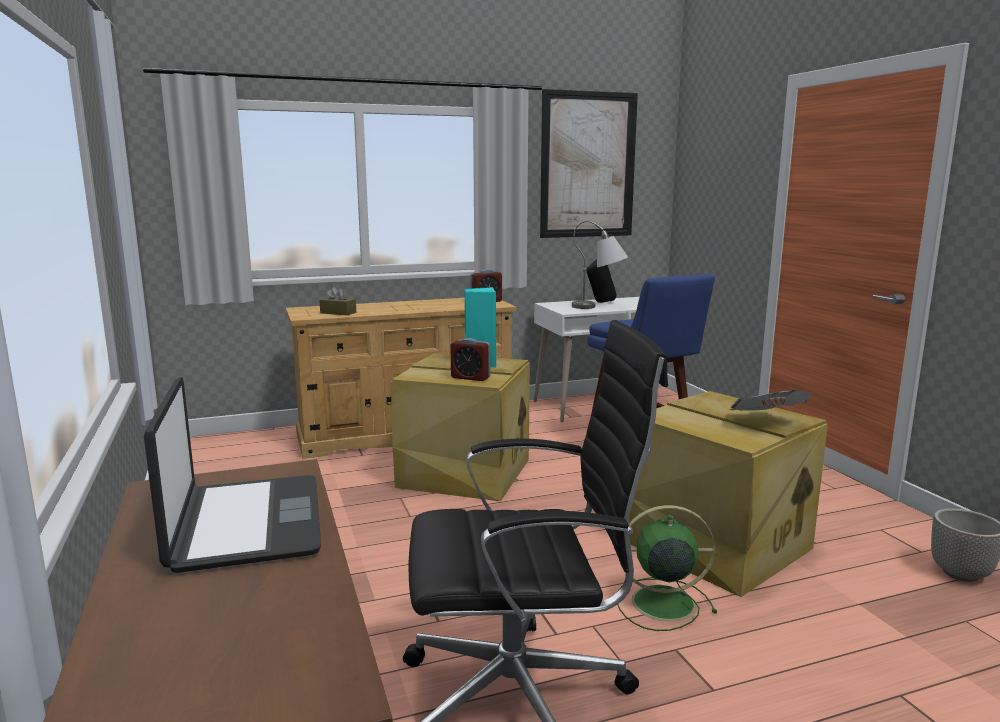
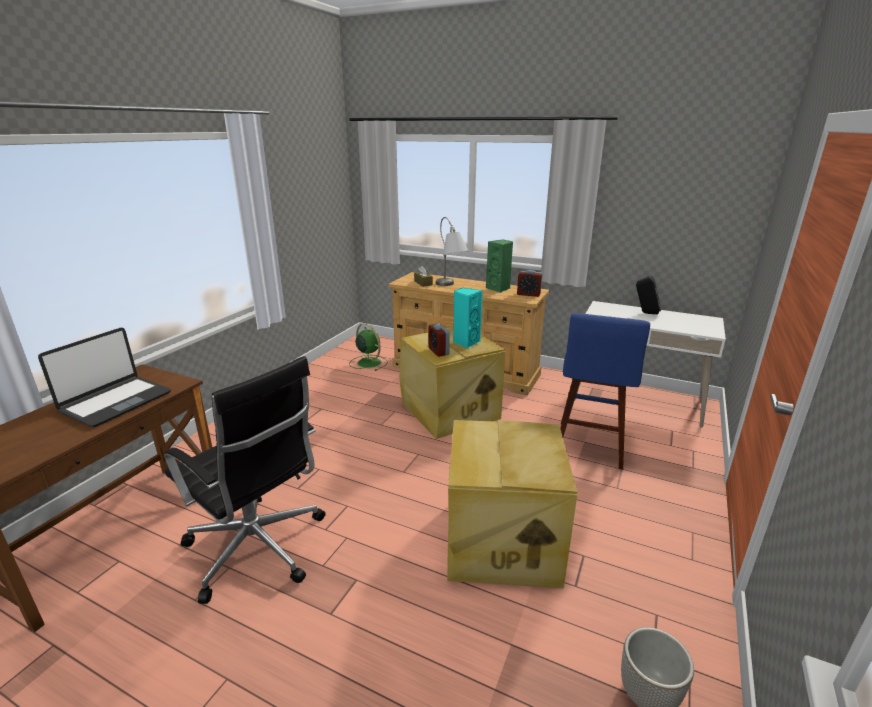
camera: 45 degrees right, 10 degrees up
(442, 303) = (499, 289): none -> green speaker
(588, 165) = (666, 187): picture -> none
(599, 307) = (630, 318): grey table lamp -> grey table lamp (450, 286)
(660, 603) = (398, 550): green fan -> green fan (368, 362)
(767, 421) = (520, 468): newspaper -> none

